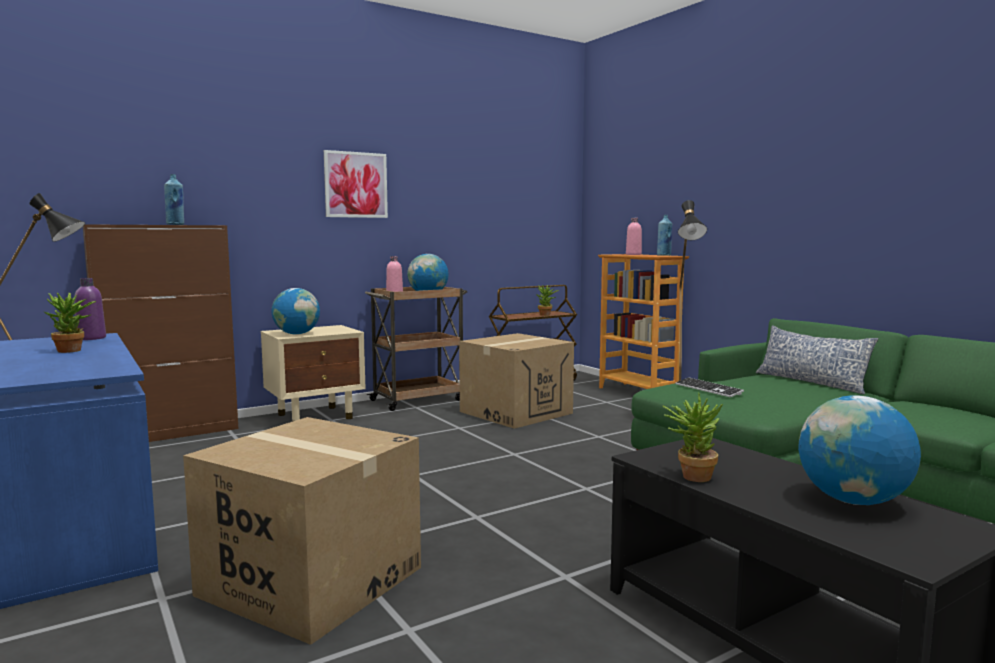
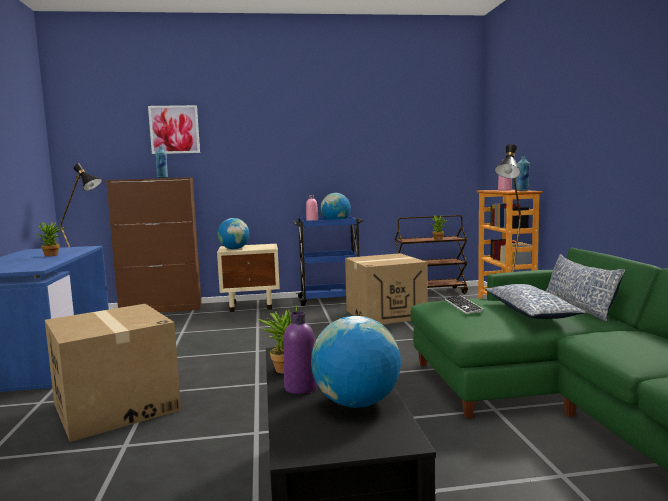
camera: 25 degrees right, 0 degrees up
(91, 338) = (81, 248): purple bottle -> purple bottle (301, 388)
(355, 185) = (286, 145): picture -> picture (174, 129)
(418, 400) = (330, 299): brown cart -> blue cart
(784, 390) = (530, 312): none -> pillow

